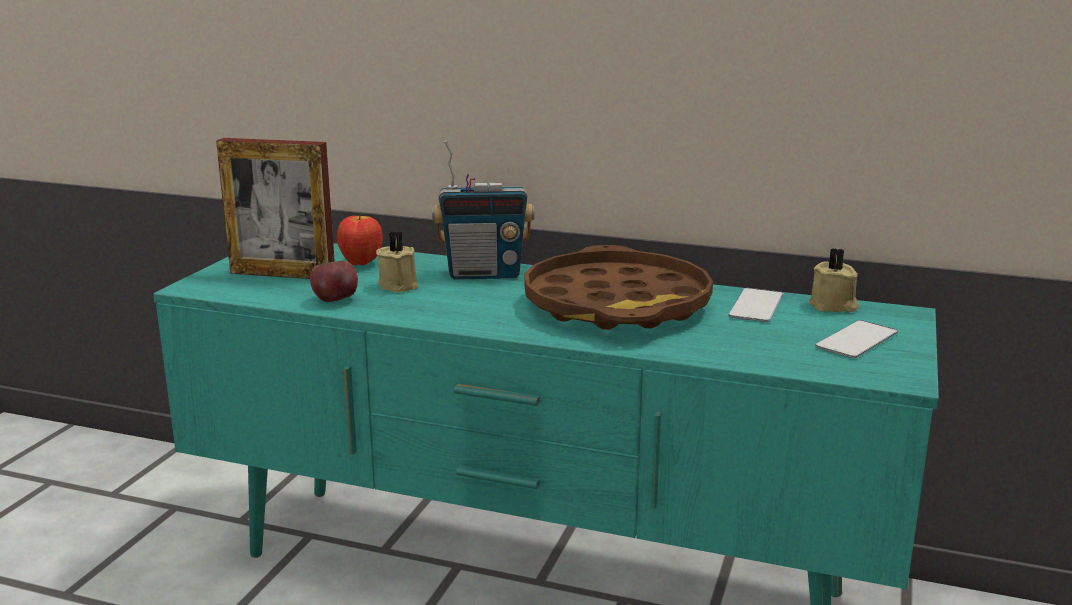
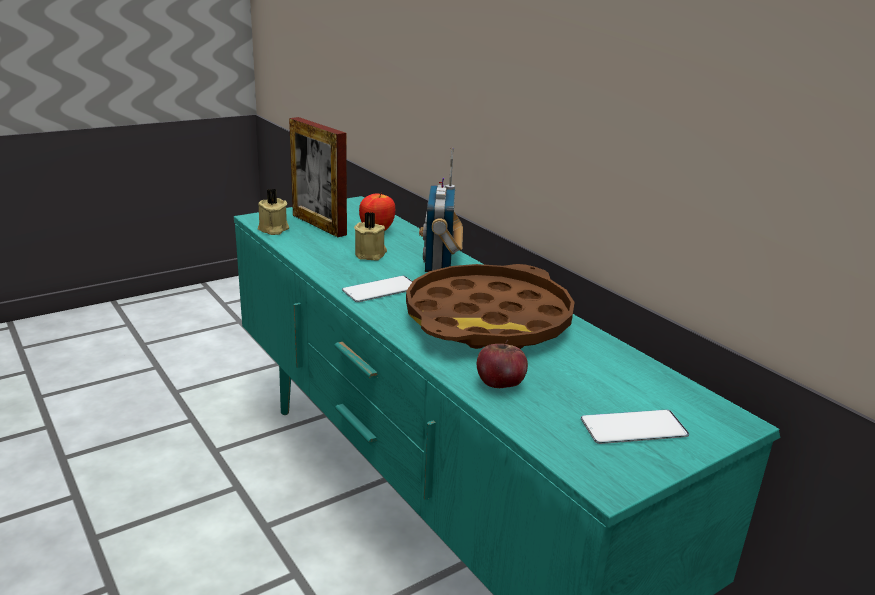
camera: 35 degrees right, 5 degrees up
(335, 300) = (314, 252): apple -> apple (500, 384)
(484, 274) = (440, 263): radio -> radio turned 60 degrees clockwise
(756, 305) = (600, 361): phone -> phone (381, 289)
(833, 306) = (672, 387): beige candle -> beige candle (273, 229)

